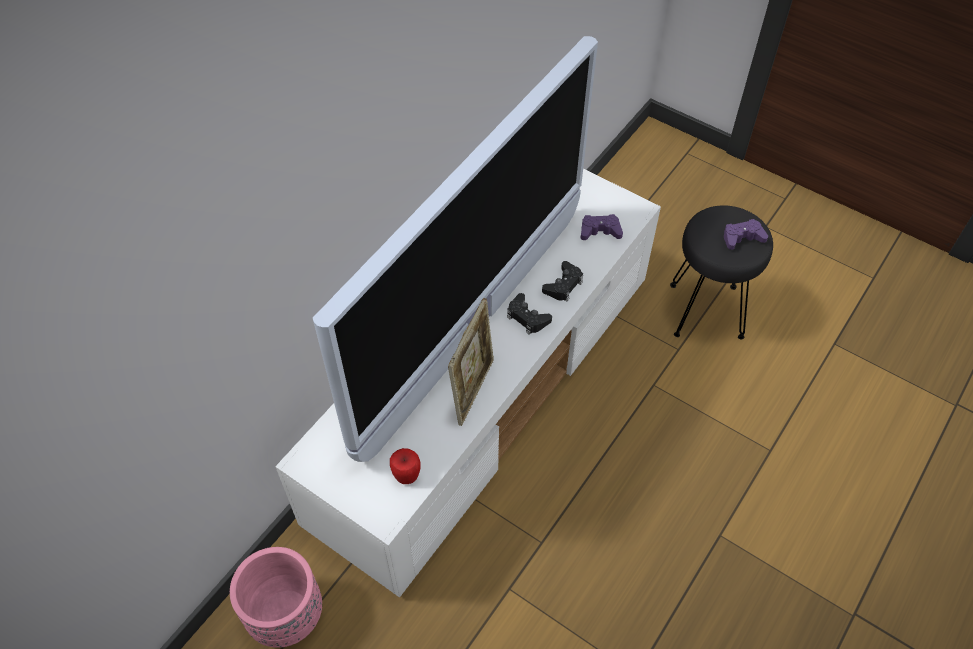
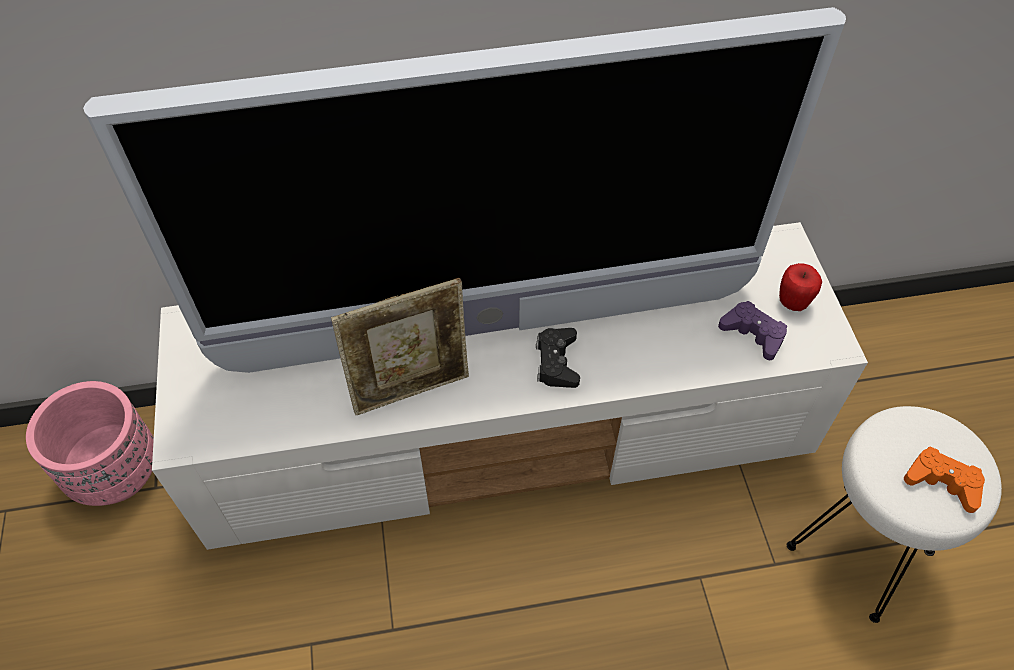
camera: 45 degrees right, 0 degrees up
(406, 475) = (249, 418): apple -> apple (793, 302)
(563, 285) = (638, 360): black game controller -> none
(705, 312) = (858, 550): black stool -> white stool
(742, 238) = (942, 482): purple game controller -> orange game controller

